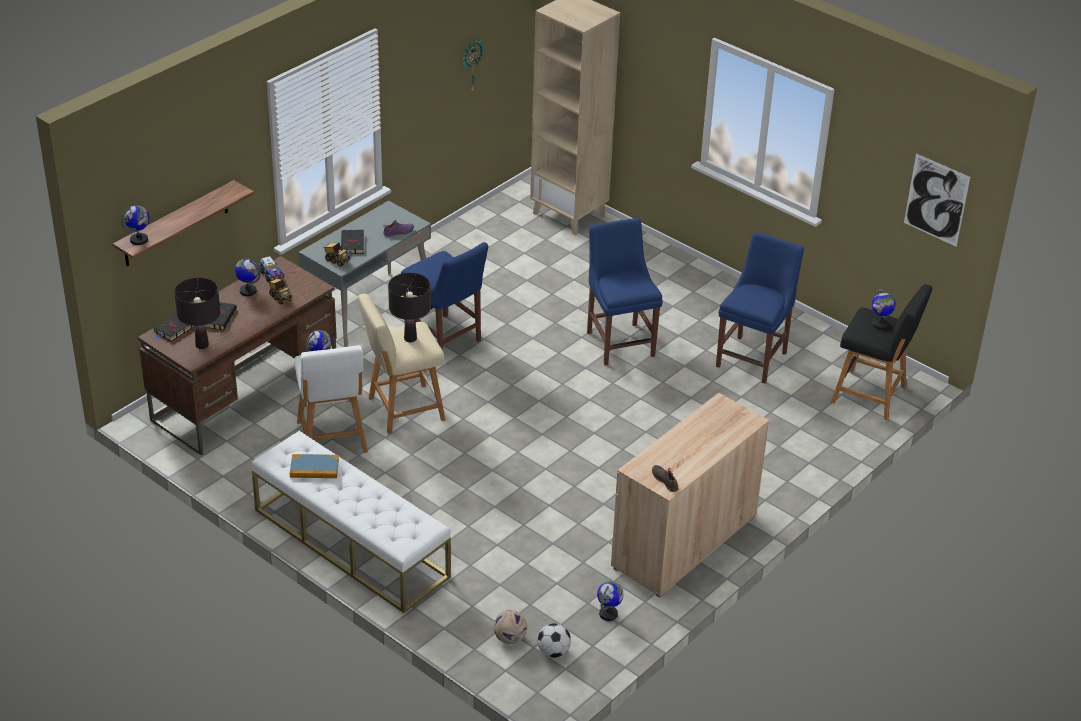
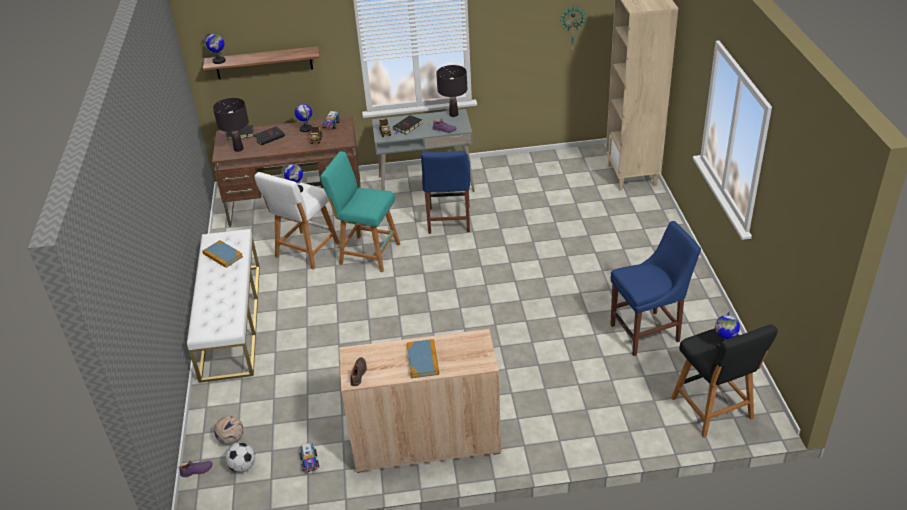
camera: 45 degrees right, 0 degrees up
(402, 410) = (367, 253): beige stool -> turquoise stool
(410, 338) = (366, 198): black table lamp -> black table lamp (454, 114)
(516, 680) = (197, 471): none -> purple shoe
(608, 614) = (310, 462): globe -> toy truck
(619, 341) = (561, 274): blue chair -> none
(701, 443) = (423, 360): none -> book
(936, 200) = (813, 245): picture -> none

